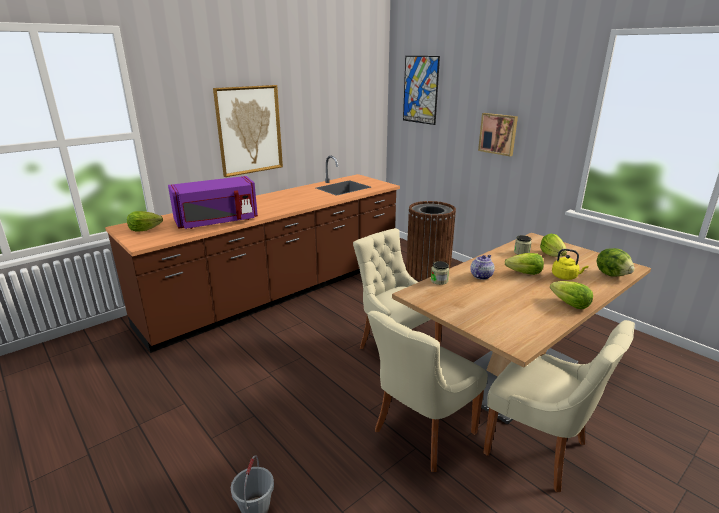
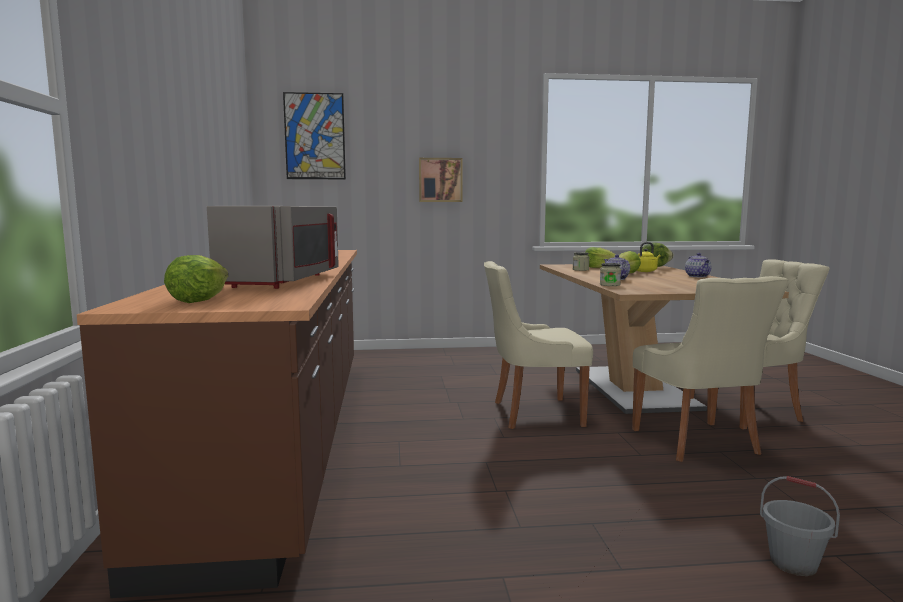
camera: 55 degrees left, 15 degrees down
(217, 221) = (284, 281): purple microwave -> grey microwave
(249, 130) = (171, 154): picture -> none
(428, 271) = (401, 363): brown trash can -> none
(570, 305) = (698, 276): lettuce -> teapot

